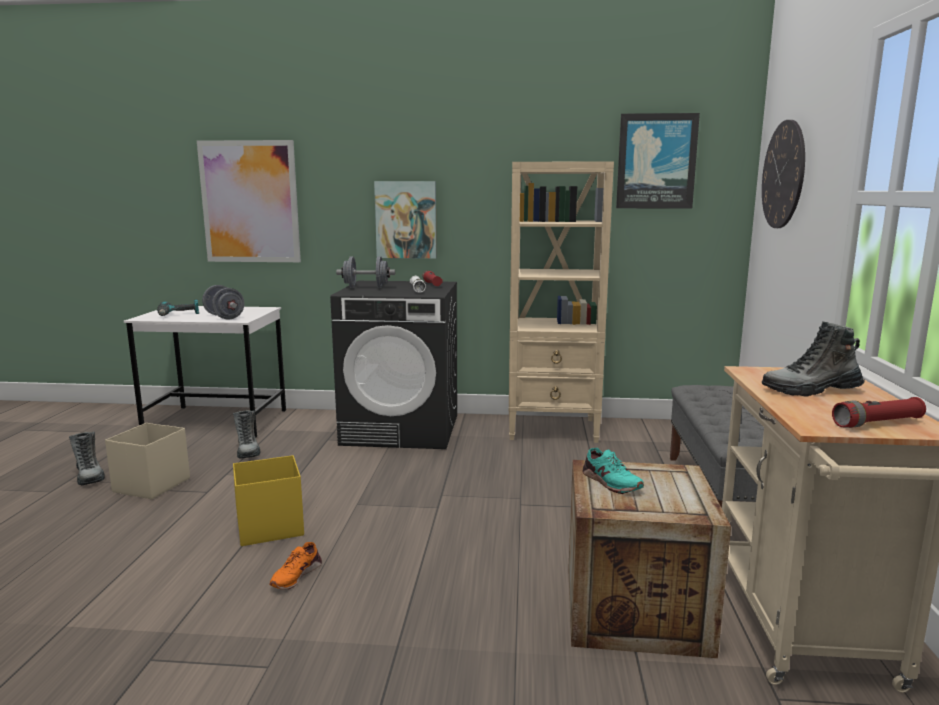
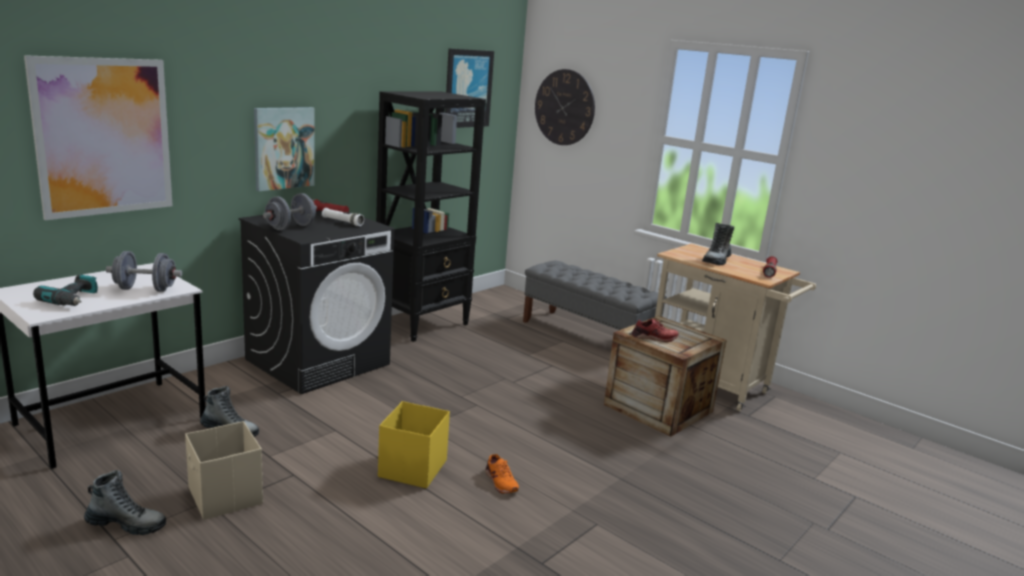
camera: 55 degrees left, 5 degrees up
(553, 429) = (423, 324): beige bookcase -> black bookcase
(610, 482) = (654, 337): turquoise shoe -> red shoe

